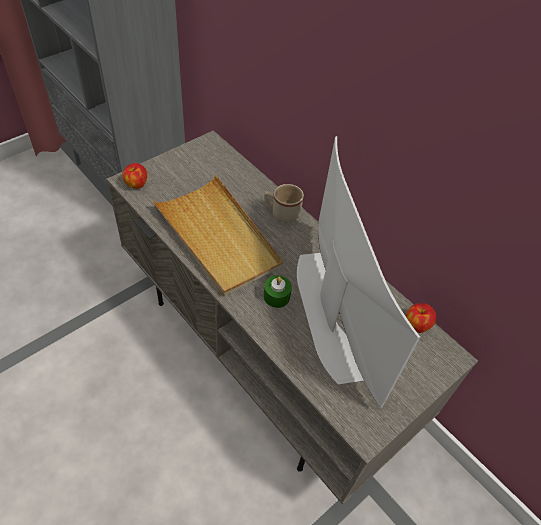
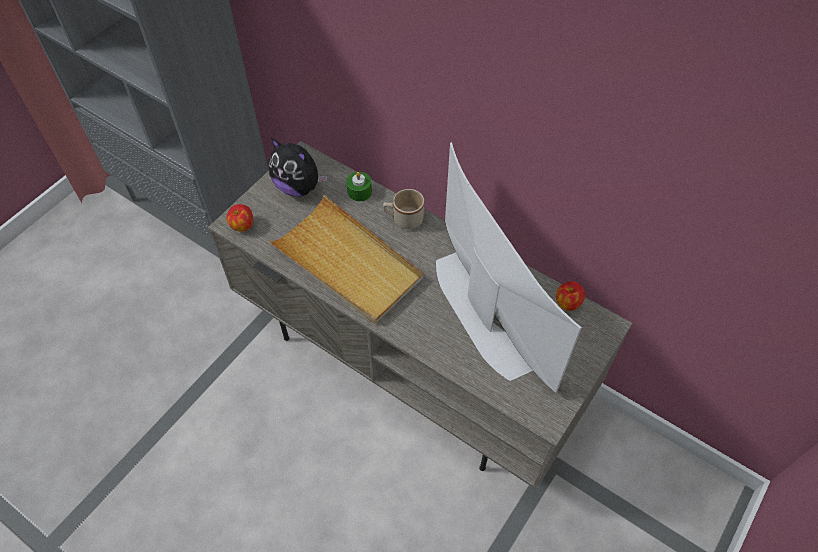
camera: 10 degrees left, 5 degrees up
(198, 165) = (299, 187): none -> plush toy
(276, 296) = (426, 310): green candle -> green candle (359, 192)

